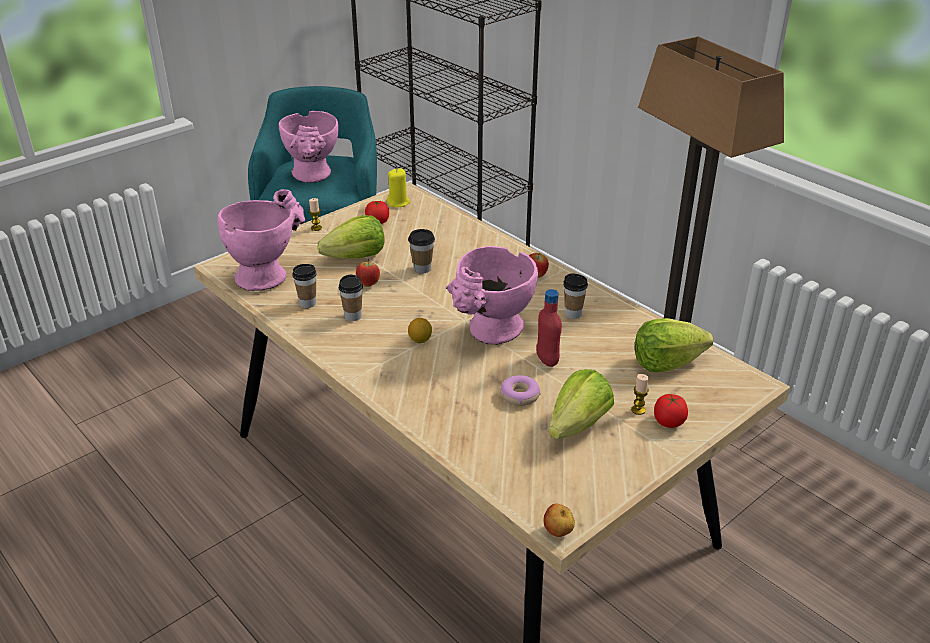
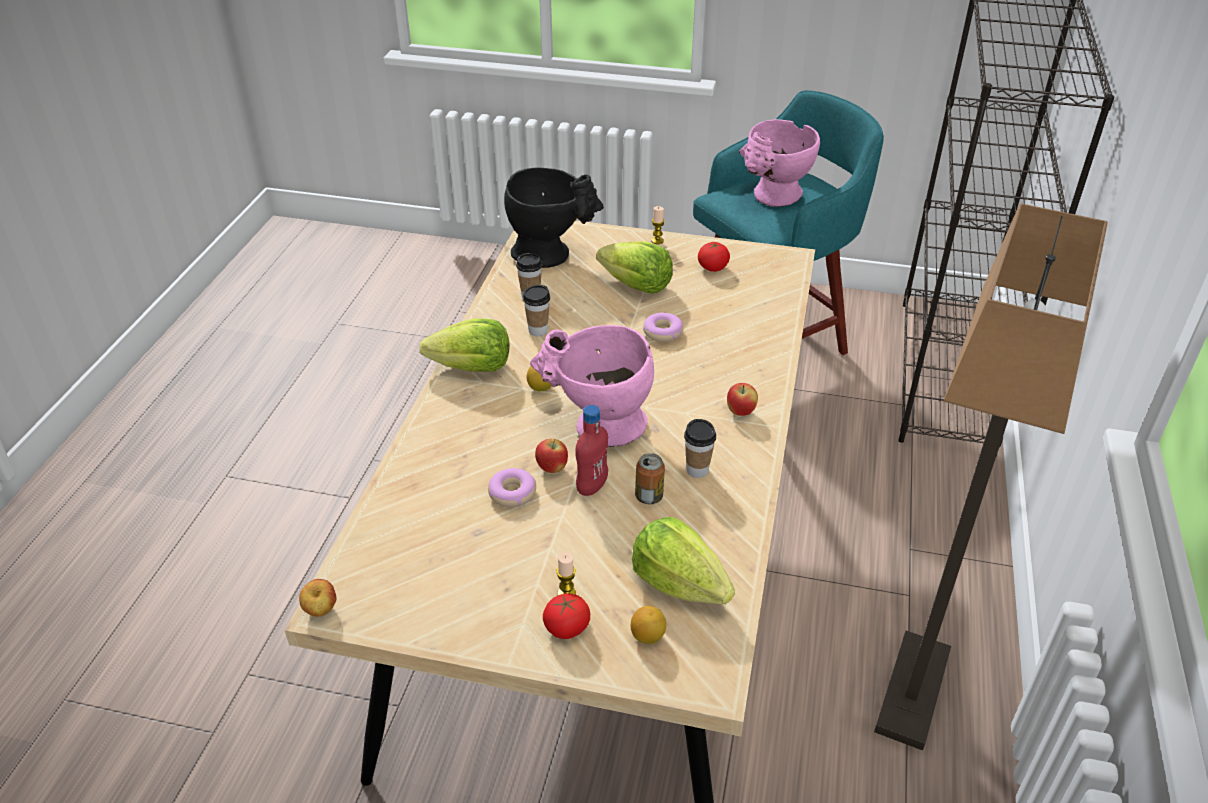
camera: 55 degrees right, 5 degrees up
(268, 274) = (551, 255): pink vase -> black vase
(368, 284) = (598, 314): apple -> apple (552, 468)
(398, 202) = (765, 262): yellow candle -> none
(422, 269) = (663, 332): cup -> donut
(578, 425) = (499, 556): lettuce -> lettuce (472, 368)
(579, 342) = (649, 496): none -> can
(700, 392) = (648, 636): none -> lemon

